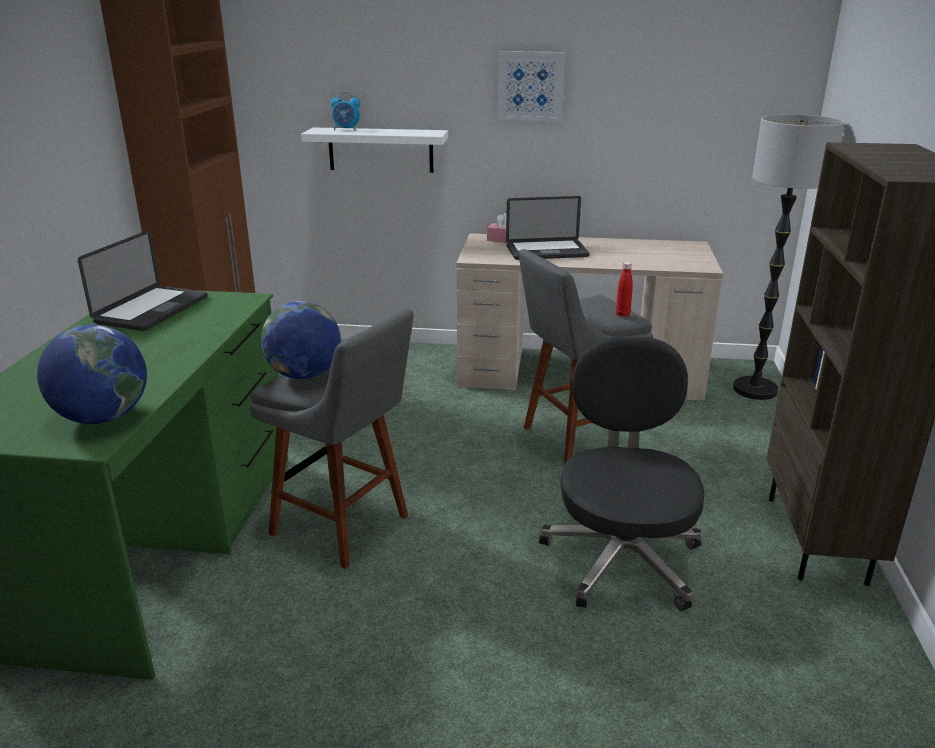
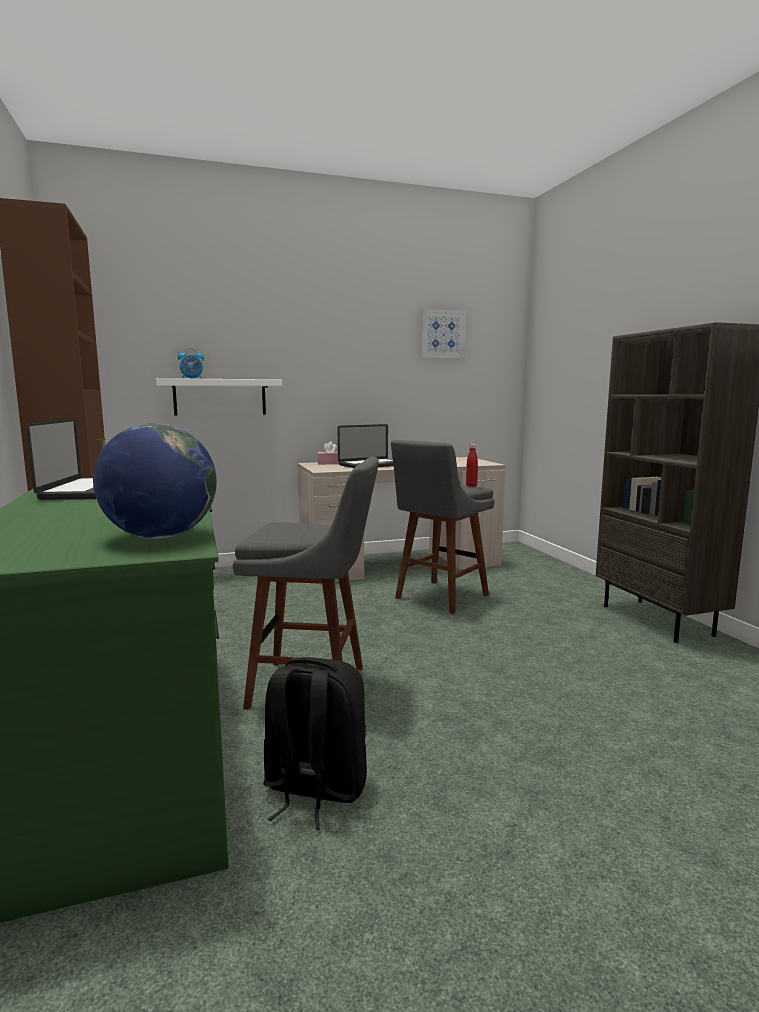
camera: 25 degrees left, 15 degrees down
(260, 635) = (314, 789): none -> black backpack
(304, 375) = (278, 530): globe -> none
(530, 86) = (340, 346): picture -> picture (442, 334)
(621, 557) = (555, 656): black office chair -> none
(755, 390) = (525, 556): floor lamp -> none

